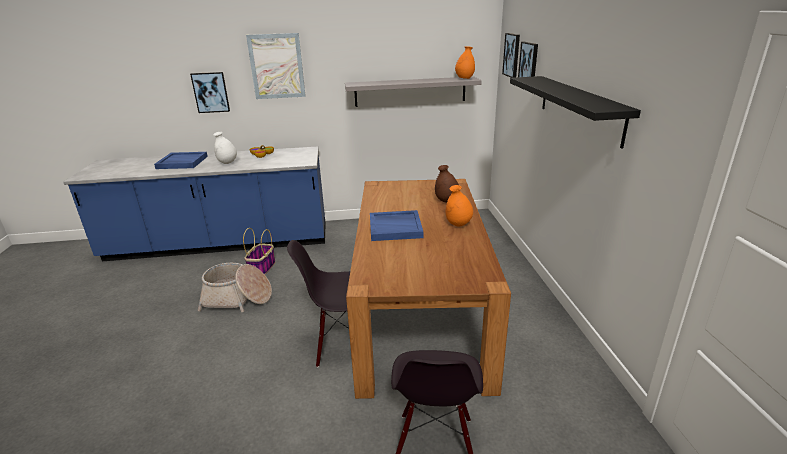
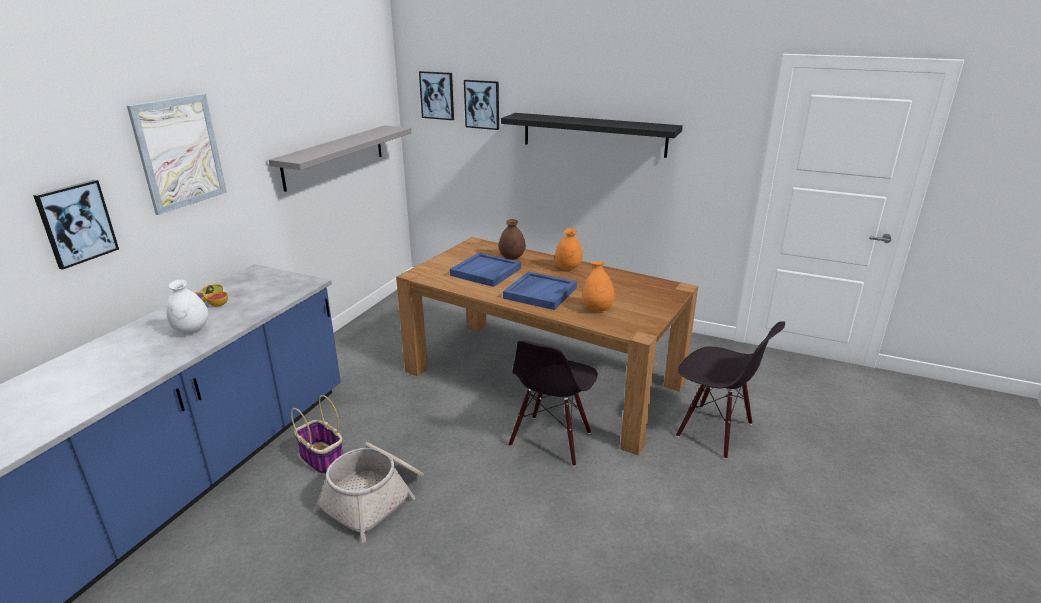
camera: 60 degrees left, 0 degrees up
(182, 162) = (98, 368): blue tray -> blue tray (486, 272)
(464, 78) = (389, 129): orange vase -> orange vase (597, 309)

